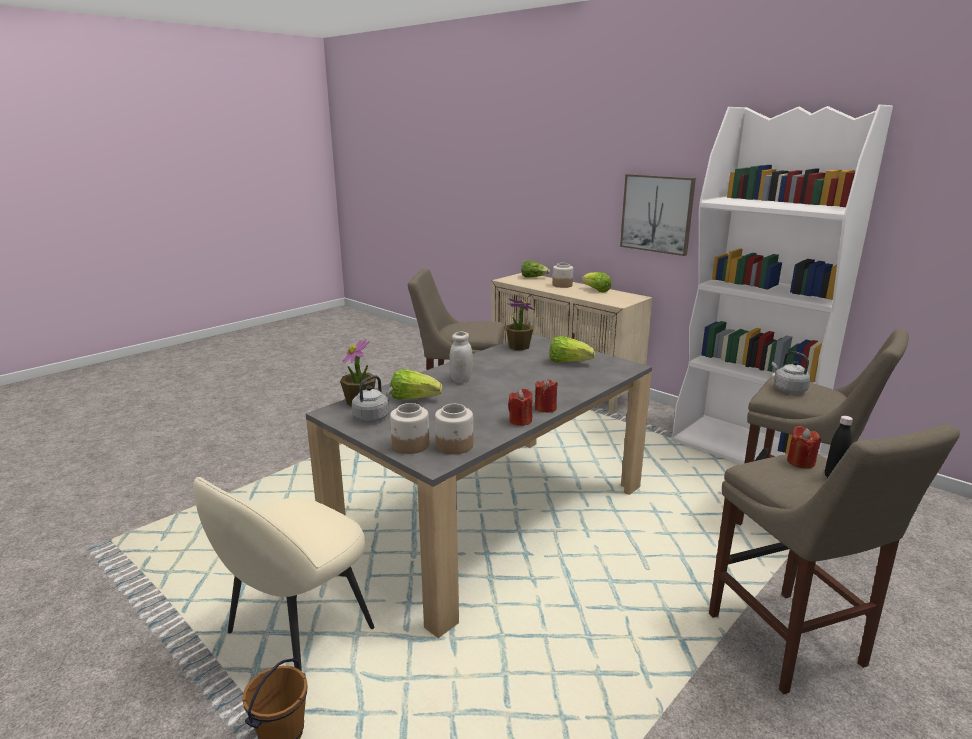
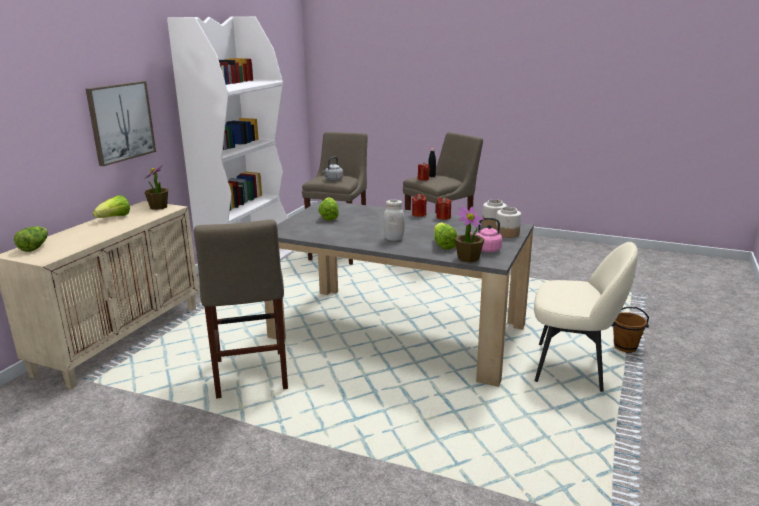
camera: 110 degrees left, 0 degrees up
(373, 417) = (485, 249): grey kettle -> pink kettle
(519, 347) = (301, 233): potted plant -> potted plant (158, 207)
(562, 285) = (86, 231): jar -> none

